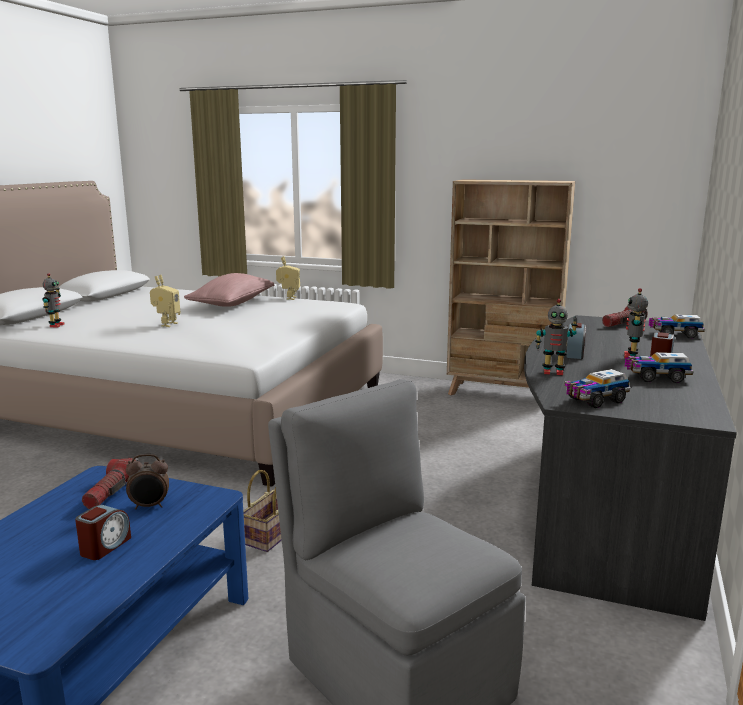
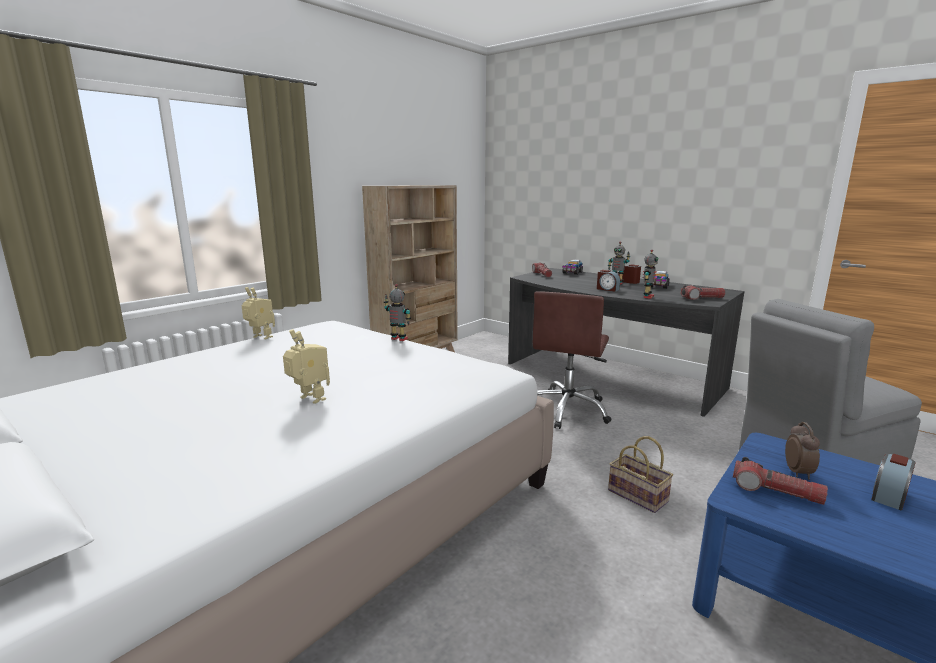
camera: 70 degrees left, 0 degrees up
(55, 325) = (163, 492): toy robot -> toy robot (398, 339)
(105, 546) = (889, 496): alarm clock -> alarm clock turned 90 degrees counterclockwise
(232, 304) = (241, 362): pink pillow -> none
(454, 484) = (567, 410): none -> brown office chair
(595, 400) = (702, 298): toy truck -> flashlight

